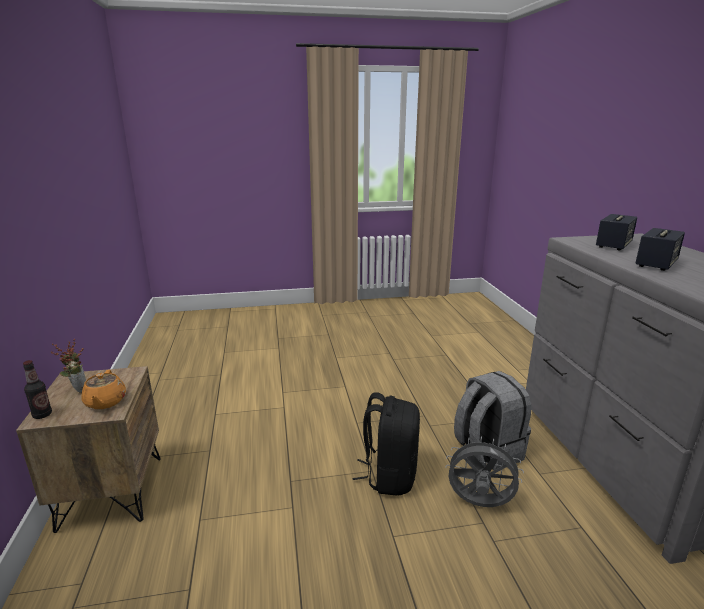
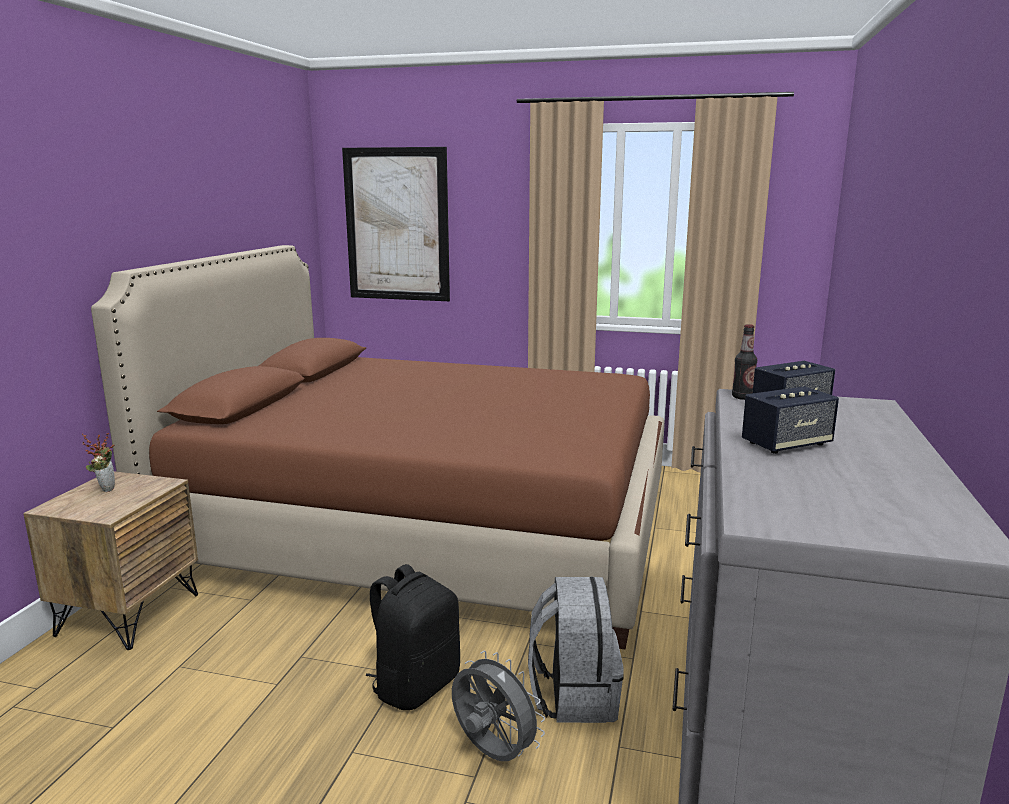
camera: 25 degrees right, 5 degrees down
(42, 415) = (54, 505): bottle -> bottle (742, 397)
(105, 402) = (113, 505): orange teapot -> none
(199, 142) = (397, 225): none -> picture
(293, 367) = (427, 529): none -> brown bed

